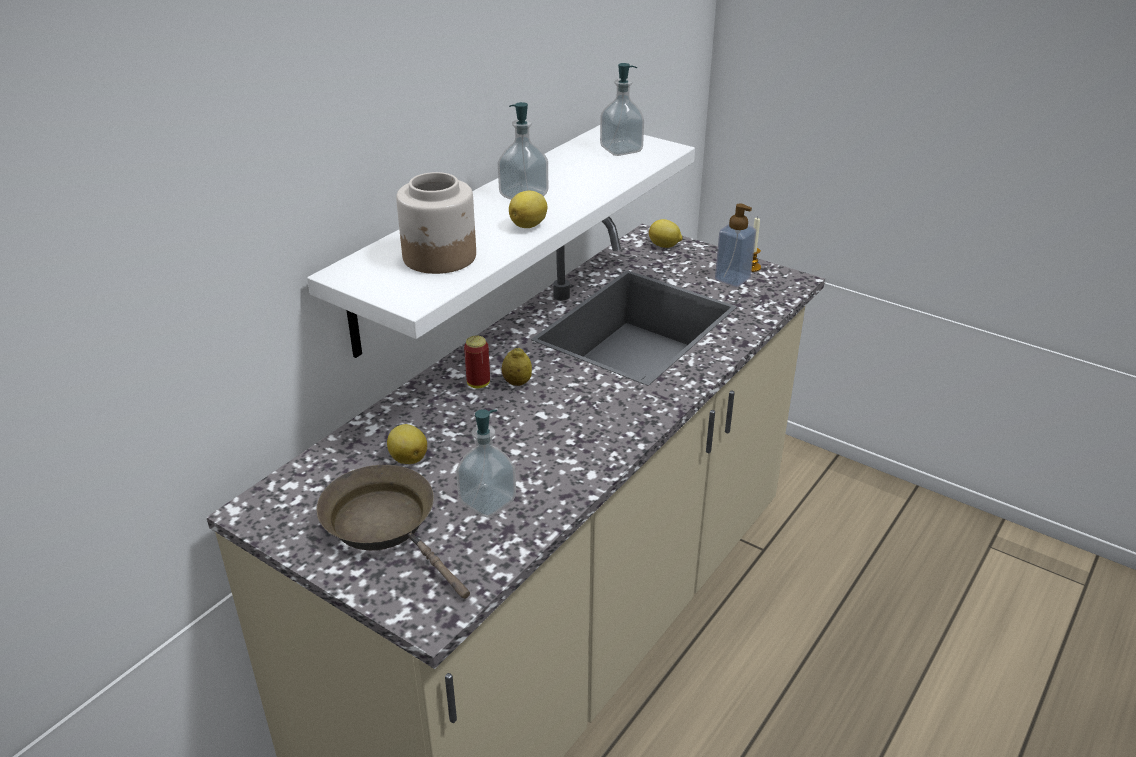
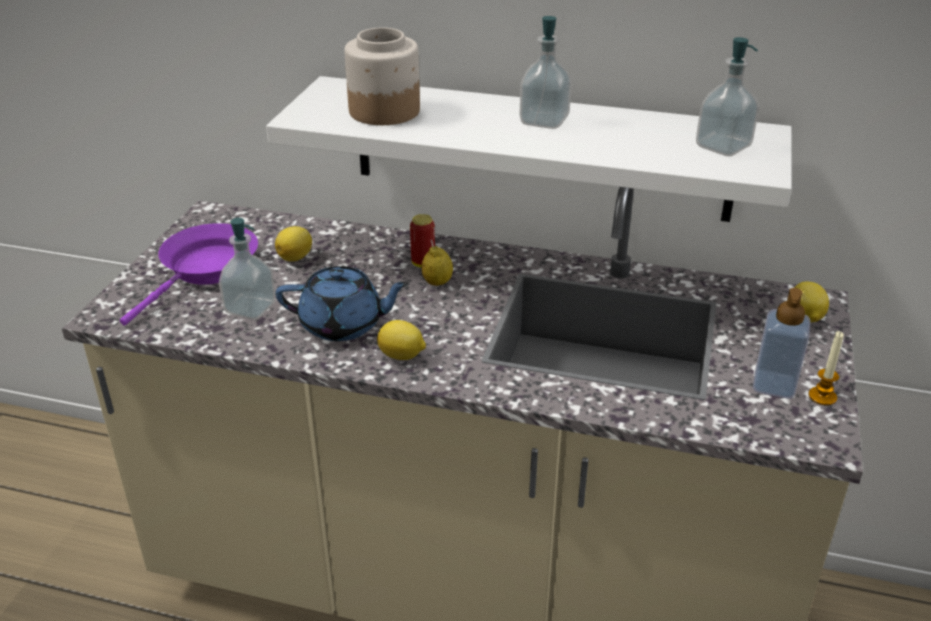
camera: 70 degrees right, 0 degrees up
(386, 526) = (205, 270): brown frying pan -> purple frying pan
(529, 225) = (478, 135): lemon -> lemon (402, 356)
(553, 447) = (343, 325): none -> blue teapot

